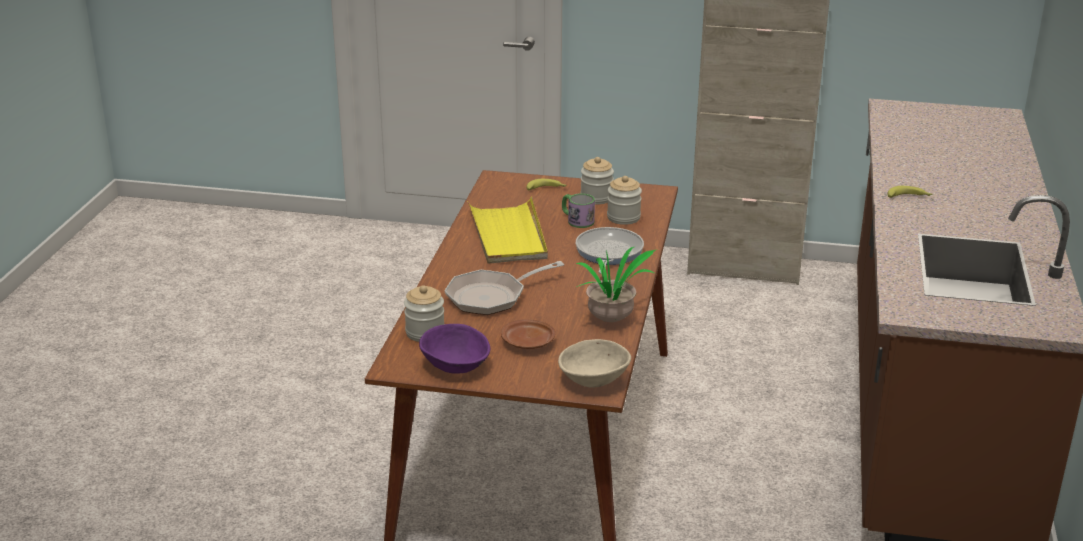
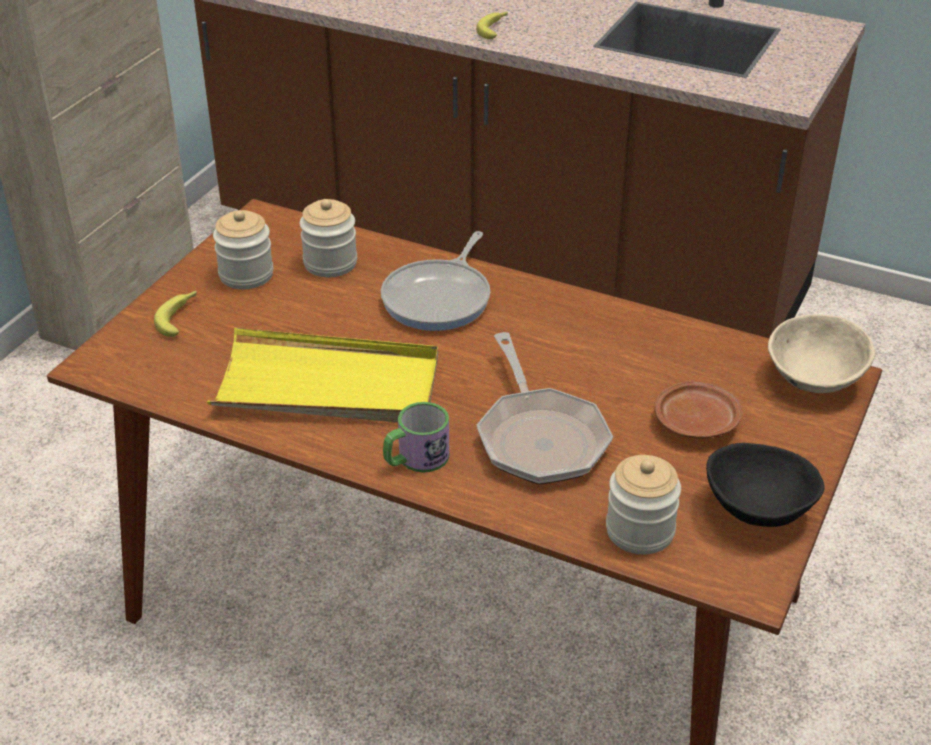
camera: 75 degrees left, 10 degrees up
(455, 367) = (757, 510): purple bowl -> black bowl
(577, 220) = (314, 307): mug -> mug (415, 459)
(608, 253) = (440, 298): frying pan -> frying pan turned 90 degrees counterclockwise
(613, 321) = (649, 331): potted plant -> none

